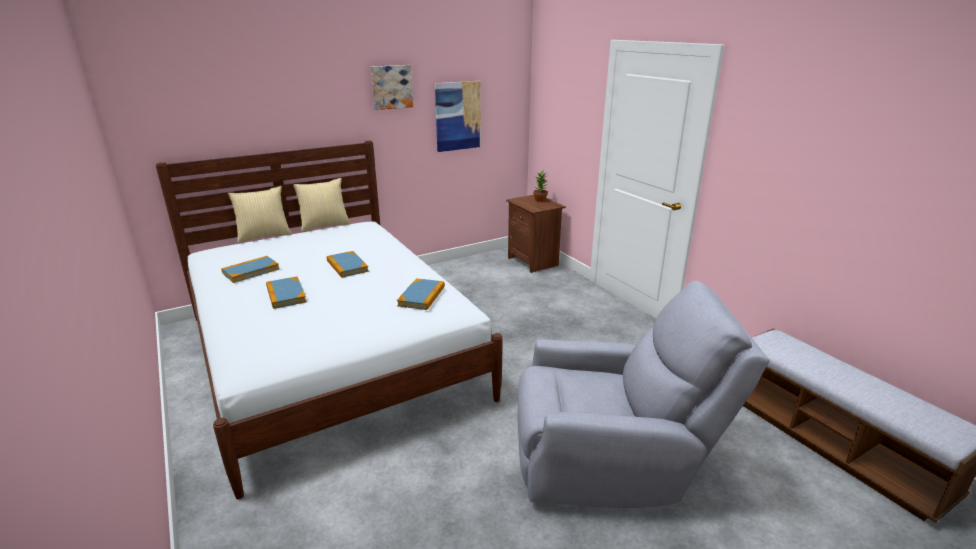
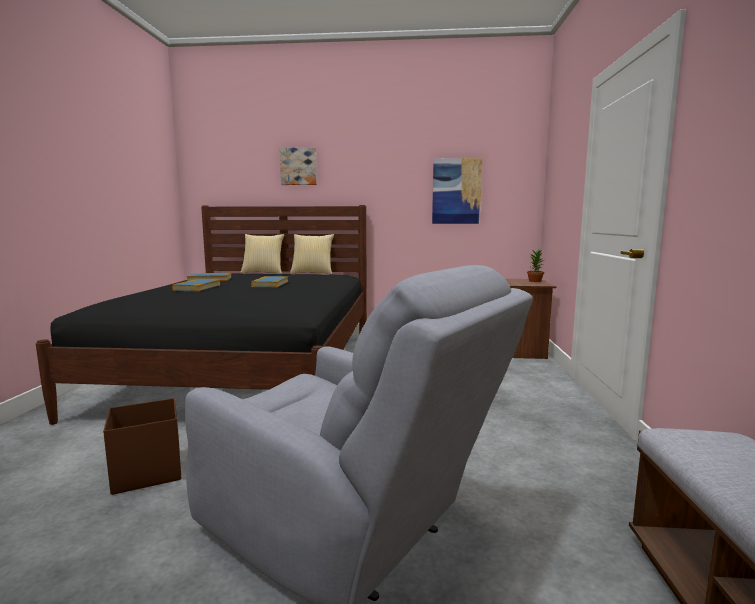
camera: 35 degrees right, 15 degrees down
(331, 355) = (250, 368): white bed -> black bed
(391, 87) = (390, 160): picture -> picture (299, 166)
(422, 296) = (278, 300): book -> none
(424, 492) = (146, 473): none -> brown storage box

